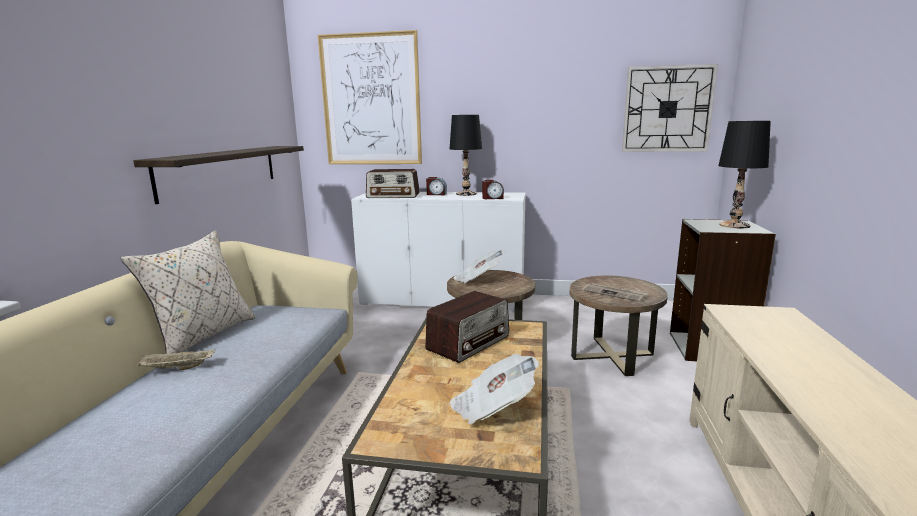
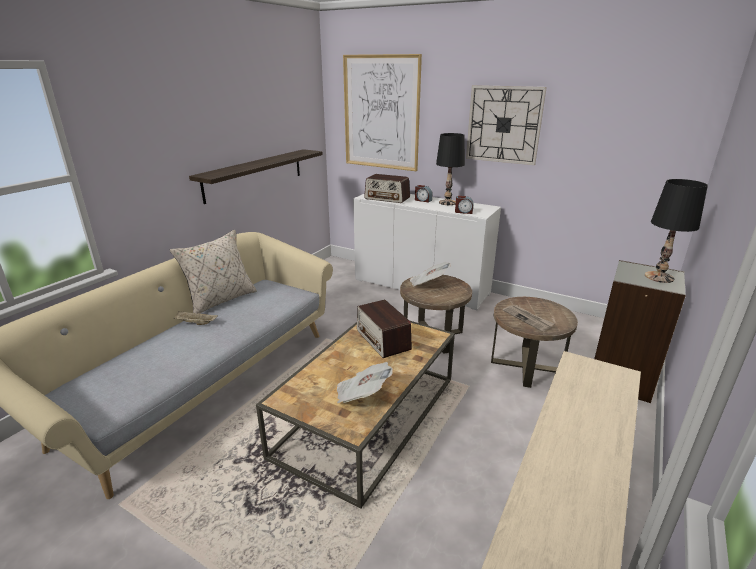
camera: 20 degrees right, 10 degrees up
(469, 342) = (383, 340): radio -> radio turned 90 degrees clockwise
(667, 109) = (647, 144): wall clock -> wall clock (504, 125)

